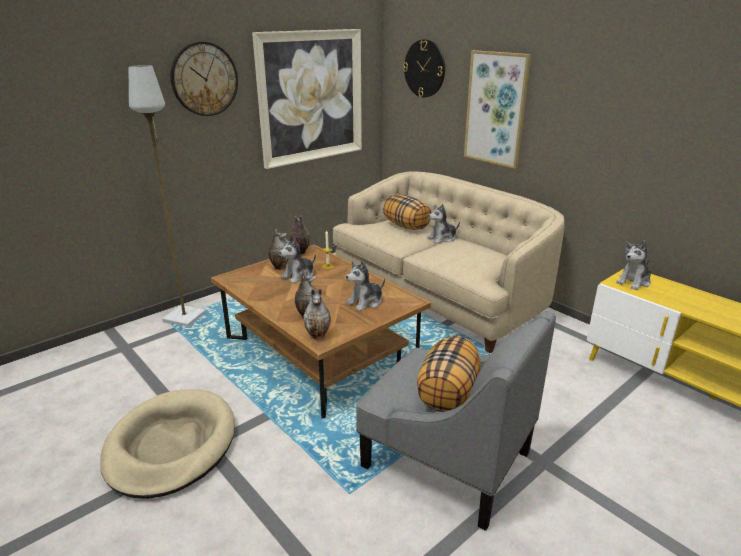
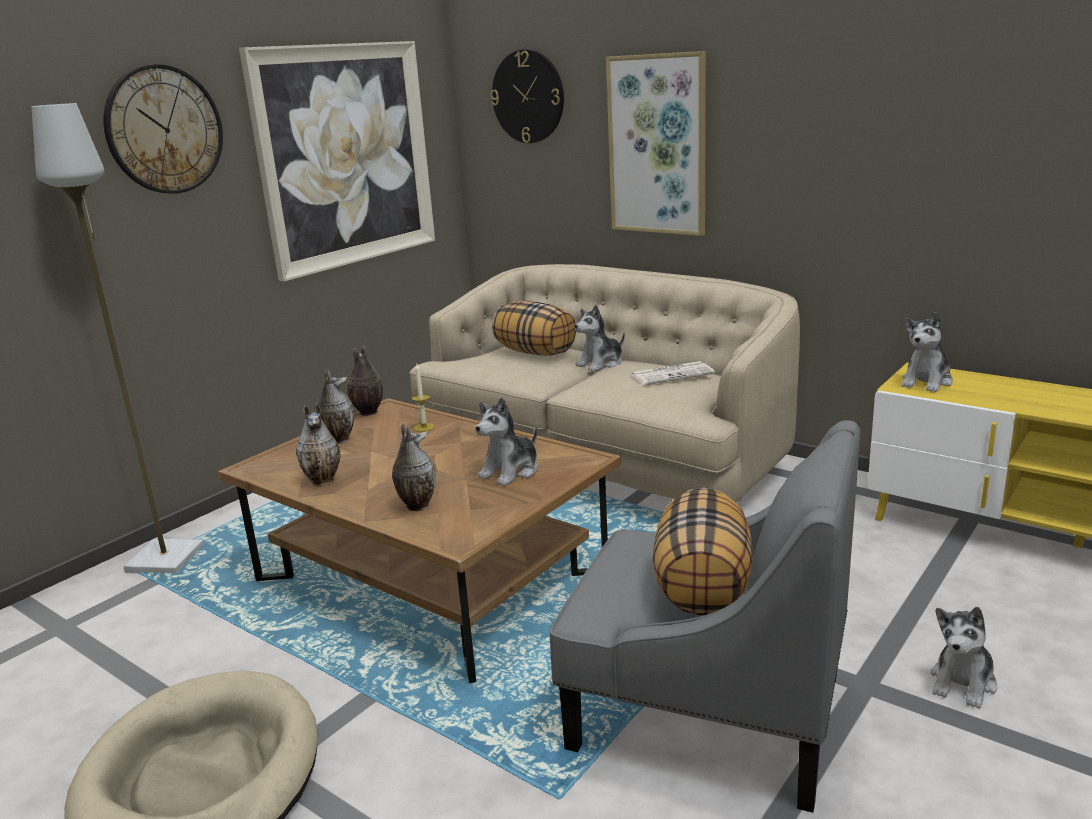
camera: 10 degrees left, 5 degrees down
(299, 276) = (379, 448): plush toy -> plush toy (963, 683)
(318, 336) = (448, 533): vase -> vase (324, 481)
(480, 253) = (672, 374): none -> newspaper

